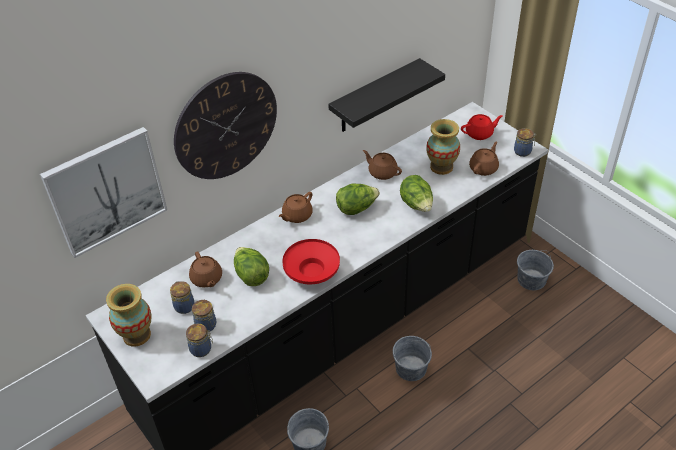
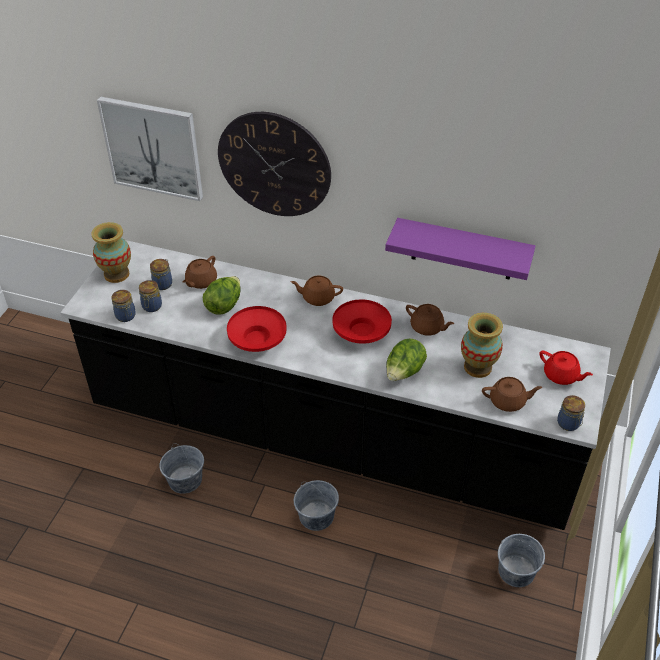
camera: 55 degrees right, 0 degrees up
(356, 208) = (361, 332): lettuce -> red bowl
(375, 97) = (462, 249): black shelf -> purple shelf
(382, 172) = (427, 327): brown teapot -> brown teapot turned 120 degrees clockwise

